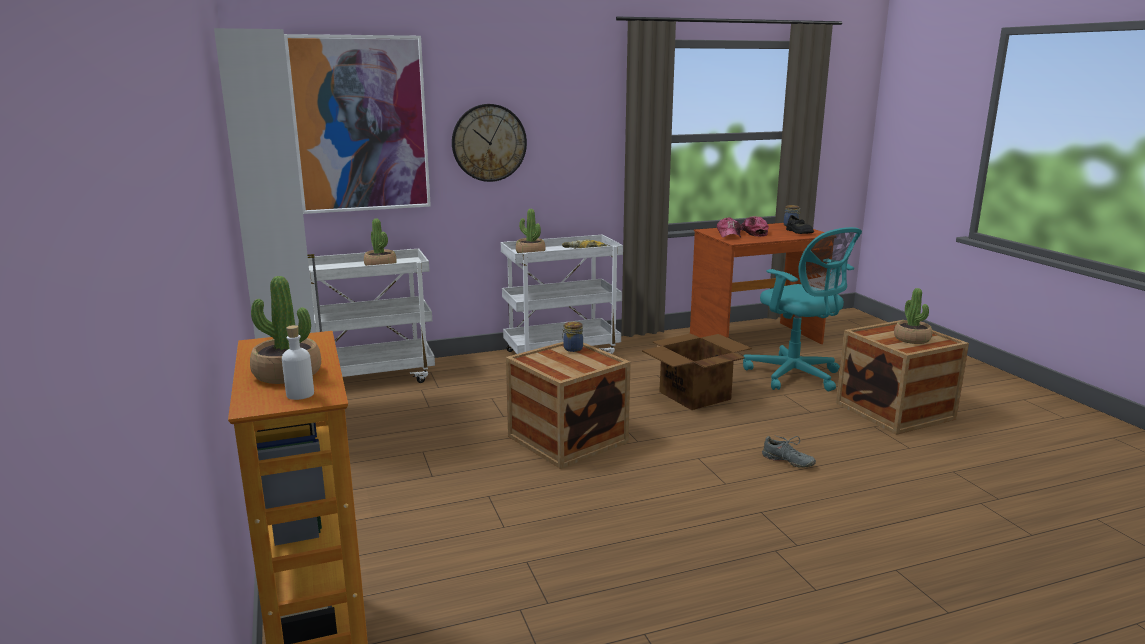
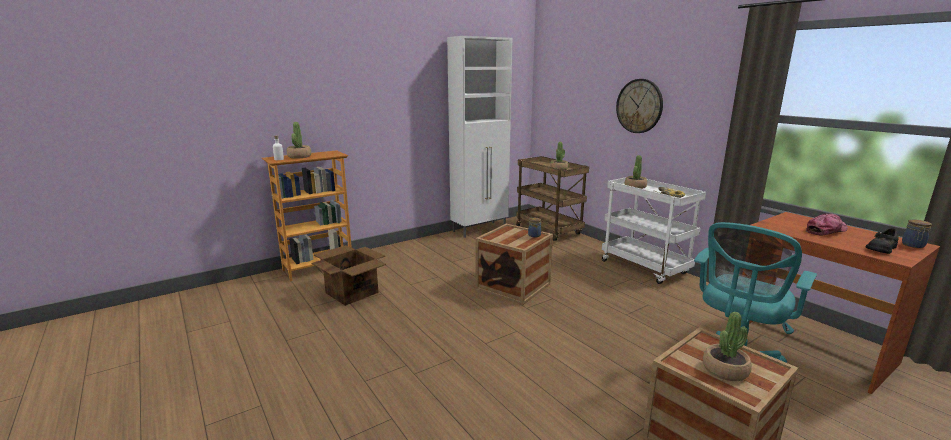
camera: 75 degrees right, 0 degrees up
(360, 125) = (577, 88): picture -> none
(374, 377) = (549, 230): white cart -> brown cart
(693, 395) = (623, 322): cardboard box -> cardboard box (352, 292)
(729, 234) = (790, 223): cap -> none
(787, 461) = (535, 369): grey shoe -> none

